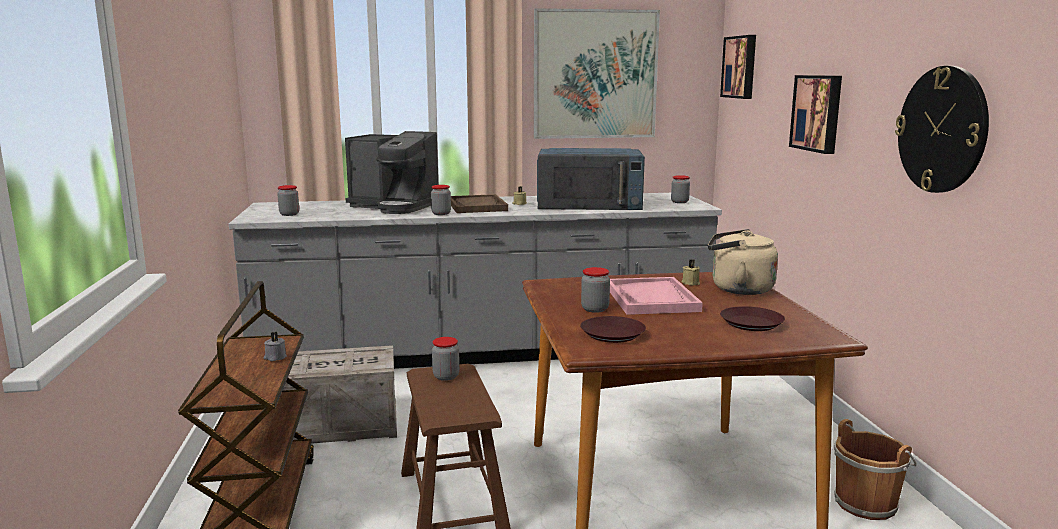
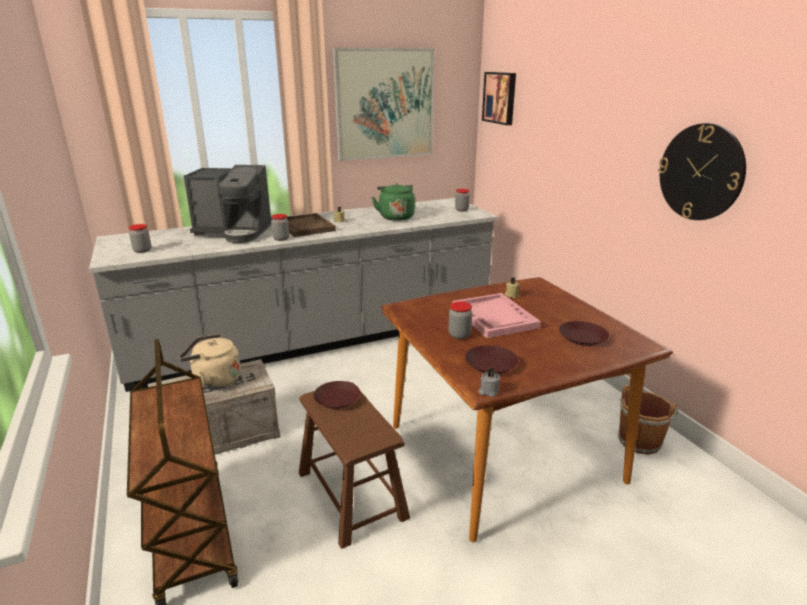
camera: 15 degrees left, 10 degrees up
(275, 357) = (189, 410): grey candle -> grey candle (488, 391)
(446, 376) = (336, 399): jar -> brown plate
(590, 204) = (395, 217): blue microwave -> green kettle
(738, 289) = (549, 298): beige kettle -> beige kettle (214, 380)
(818, 113) = (579, 144): picture -> none

